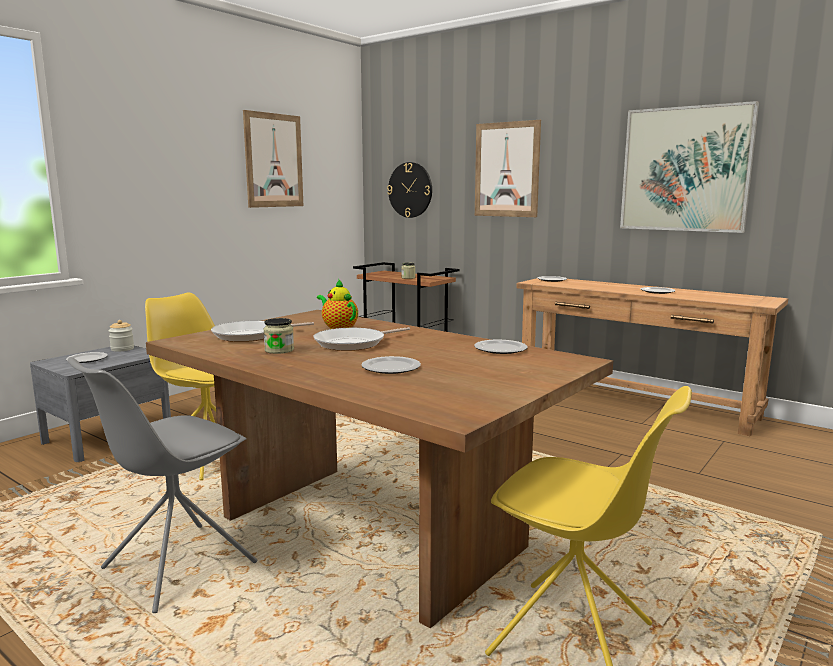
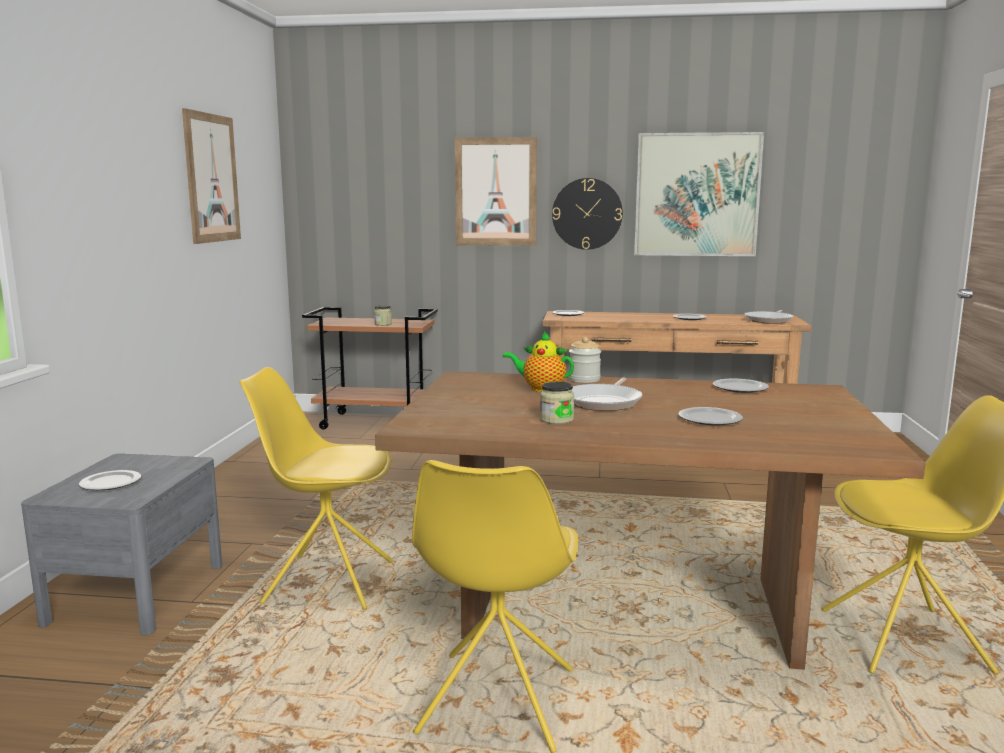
camera: 30 degrees left, 0 degrees up
(122, 349) = (130, 461): jar -> jar (584, 379)
(176, 566) = (496, 703): grey chair -> yellow chair
(251, 335) = (474, 409): frying pan -> frying pan (769, 320)
(410, 190) = (360, 215): wall clock -> wall clock (587, 214)

